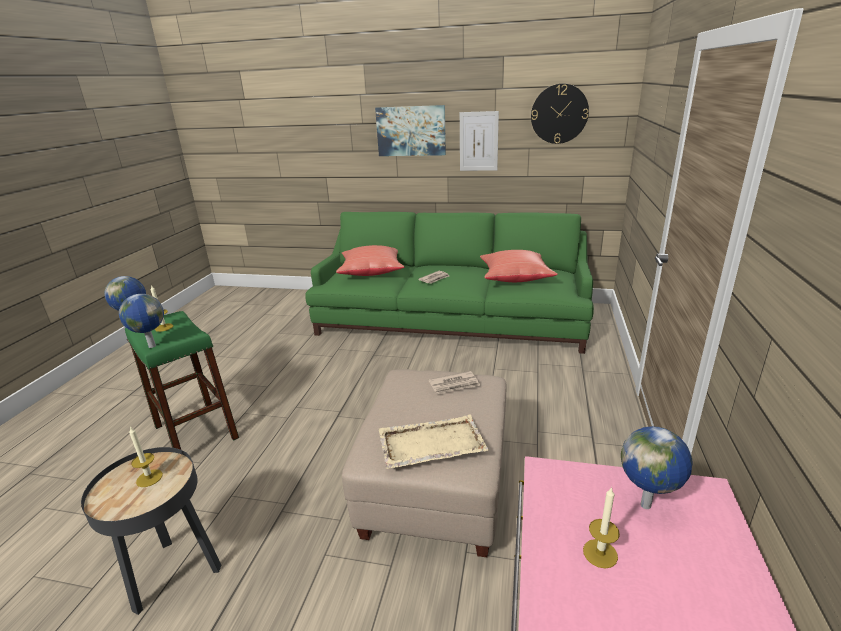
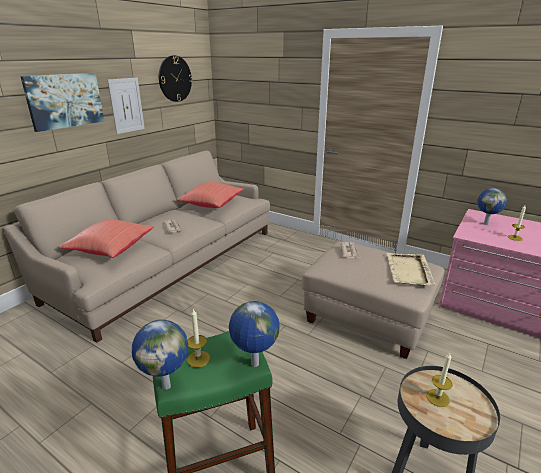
camera: 70 degrees left, 0 degrees up
(450, 319) = (167, 262): green sofa -> beige sofa

